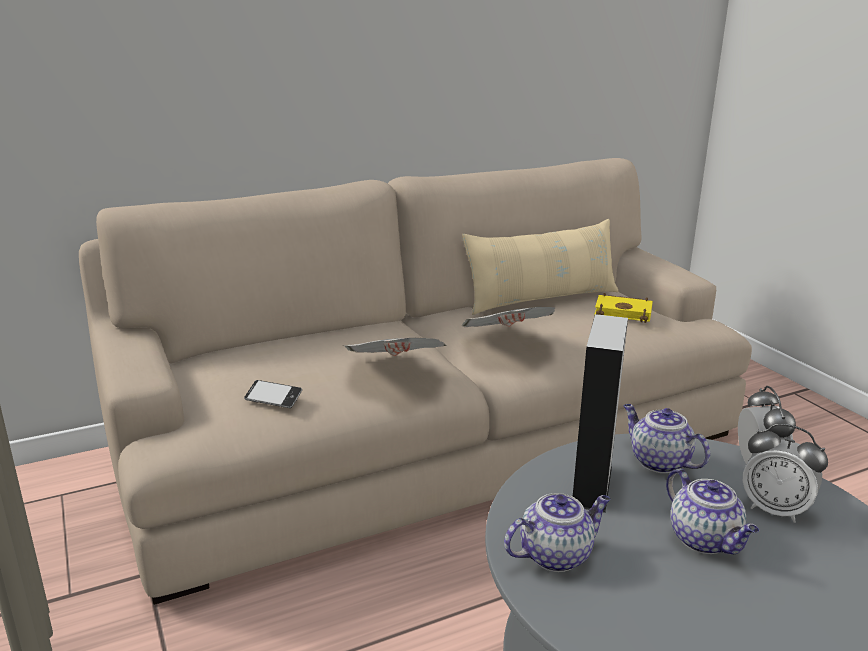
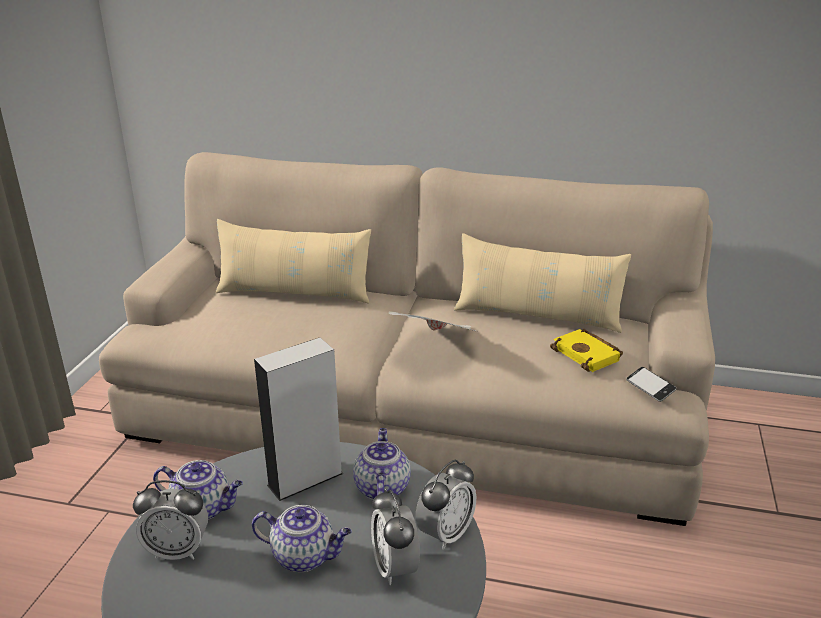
camera: 40 degrees right, 5 degrees up
(273, 398) = (220, 325): phone -> phone (650, 387)
(301, 347) = (294, 293): none -> beige pillow
(395, 372) = (318, 336): newspaper -> none
(603, 601) = (177, 551): none -> alarm clock
(705, 540) = (305, 556): teapot -> teapot turned 90 degrees counterclockwise

